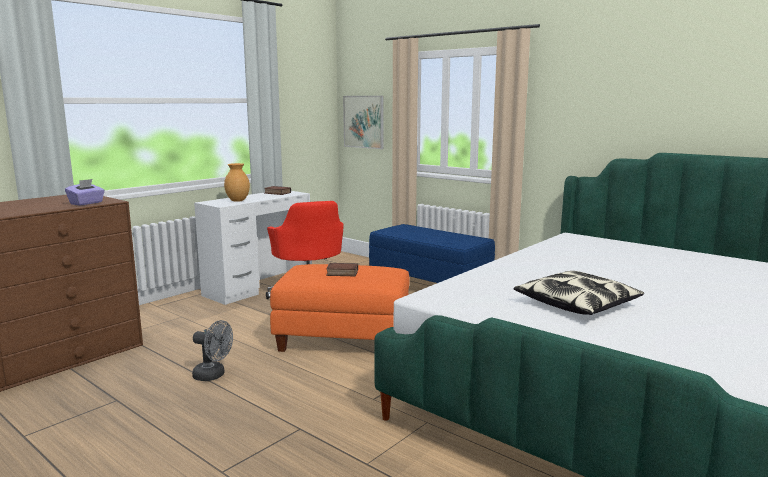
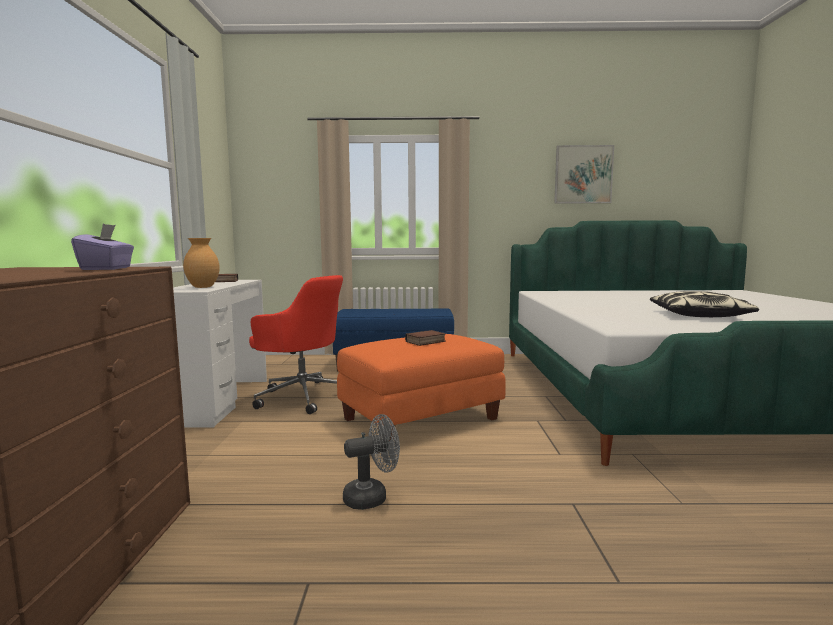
camera: 40 degrees left, 5 degrees down
(364, 122) = (272, 207): picture -> picture (583, 174)

